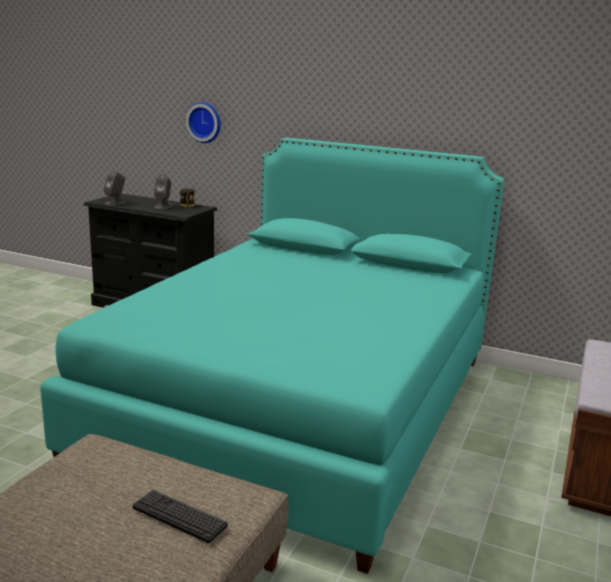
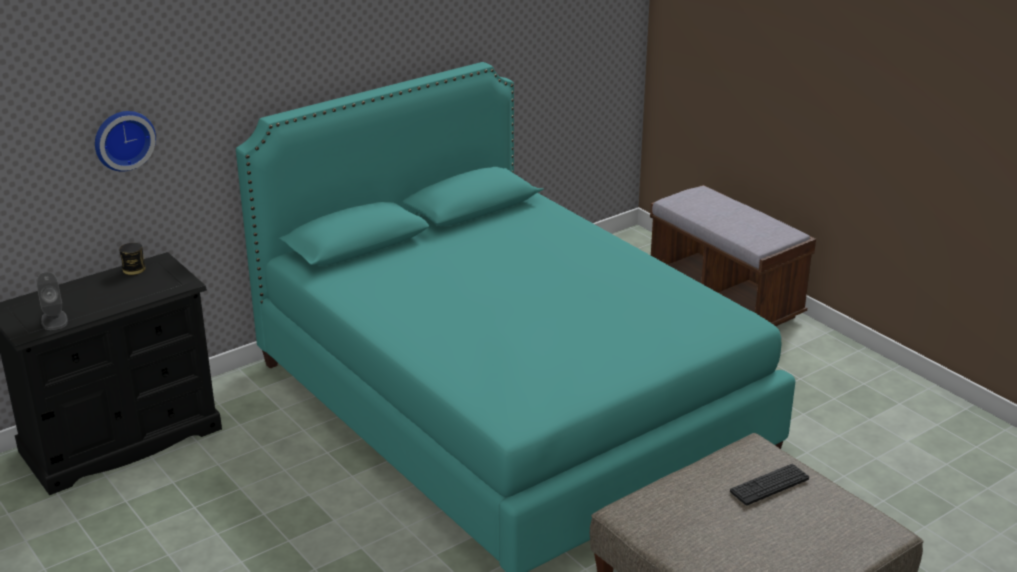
camera: 60 degrees left, 10 degrees up
(163, 206) = (121, 288): grey speaker -> none

